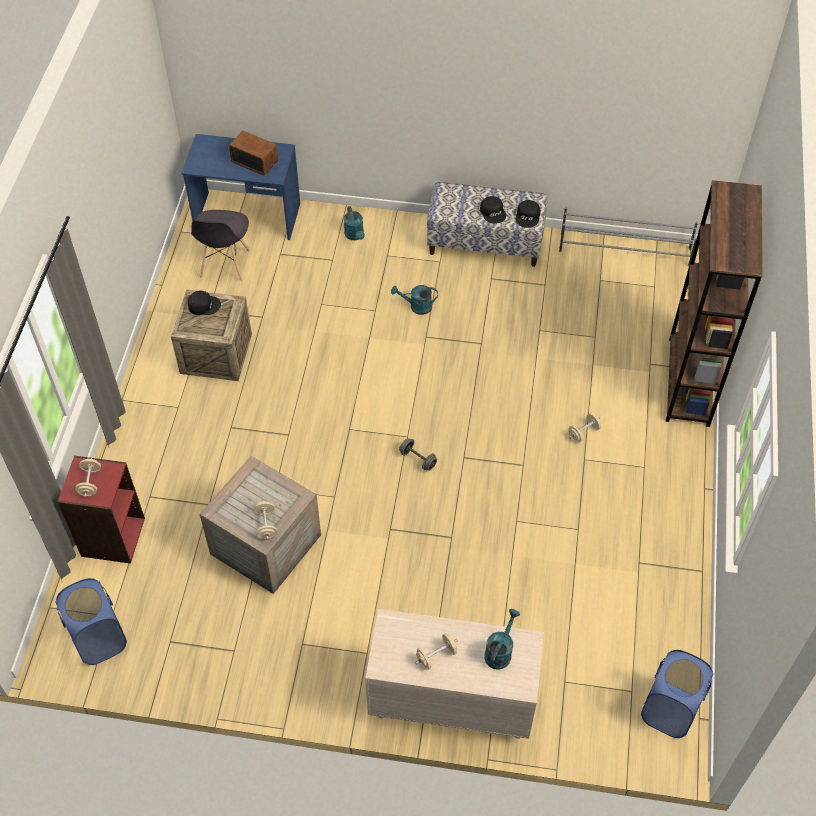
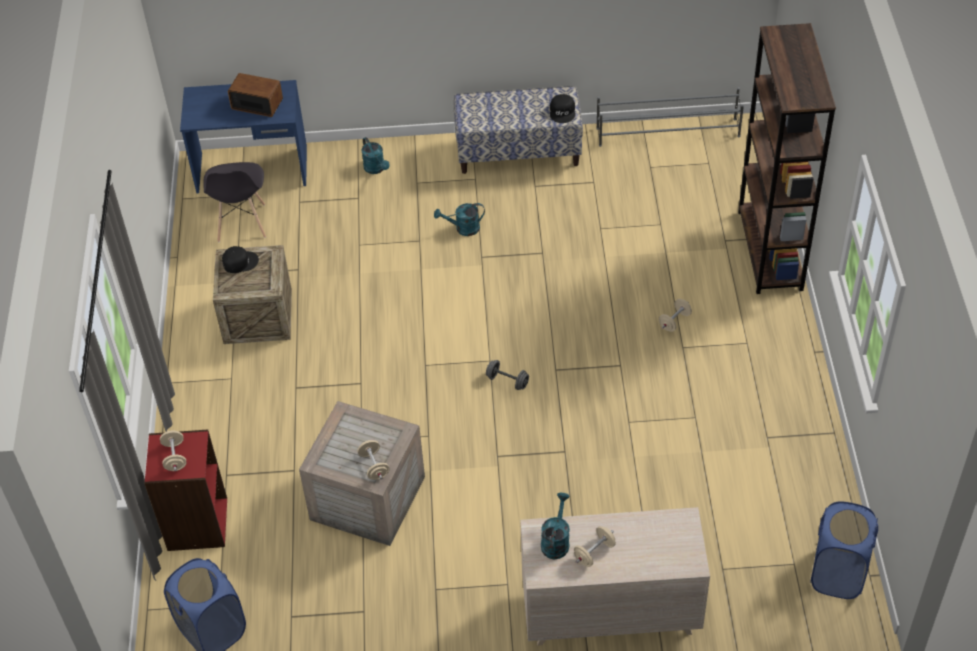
camera: 10 degrees left, 5 degrees down
(493, 212) = (525, 114): black cap -> none
(500, 651) = (658, 534): turquoise watering can -> turquoise watering can (556, 540)

